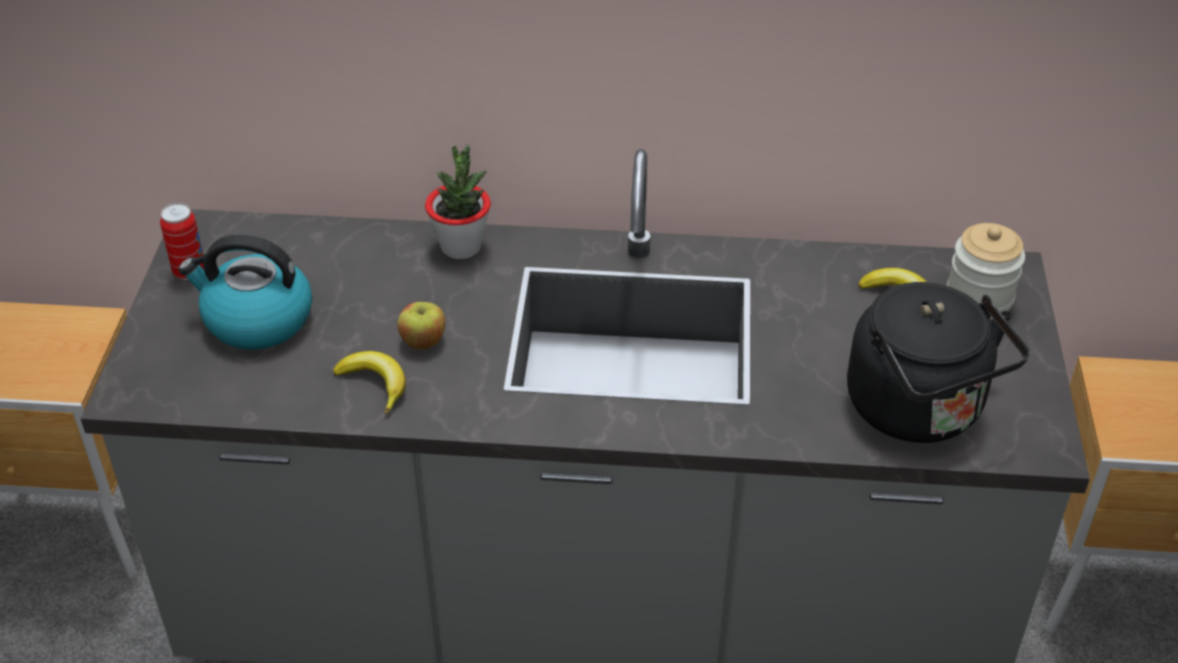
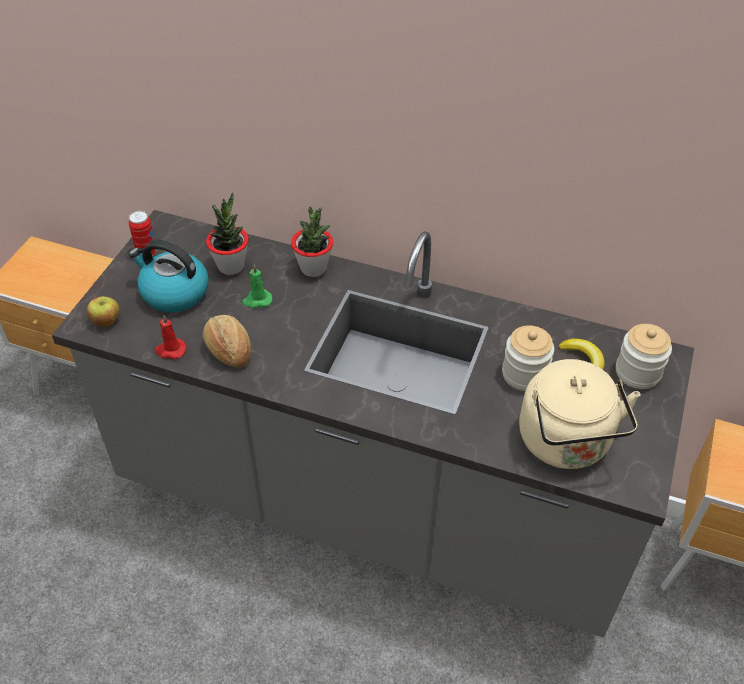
camera: 15 degrees right, 5 degrees up
(284, 402) = (170, 350): none -> red candle
(332, 266) = (231, 266): none -> potted plant
(375, 384) = (228, 349): banana -> bread
(392, 307) = (257, 300): none -> green candle
(423, 341) = (267, 327): apple -> apple (106, 321)
(825, 331) = (524, 374): none -> jar
(920, 411) = (566, 444): black kettle -> beige kettle

